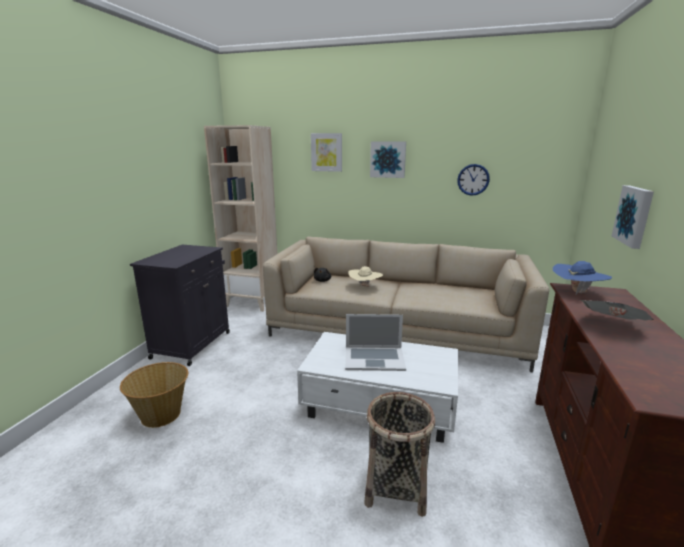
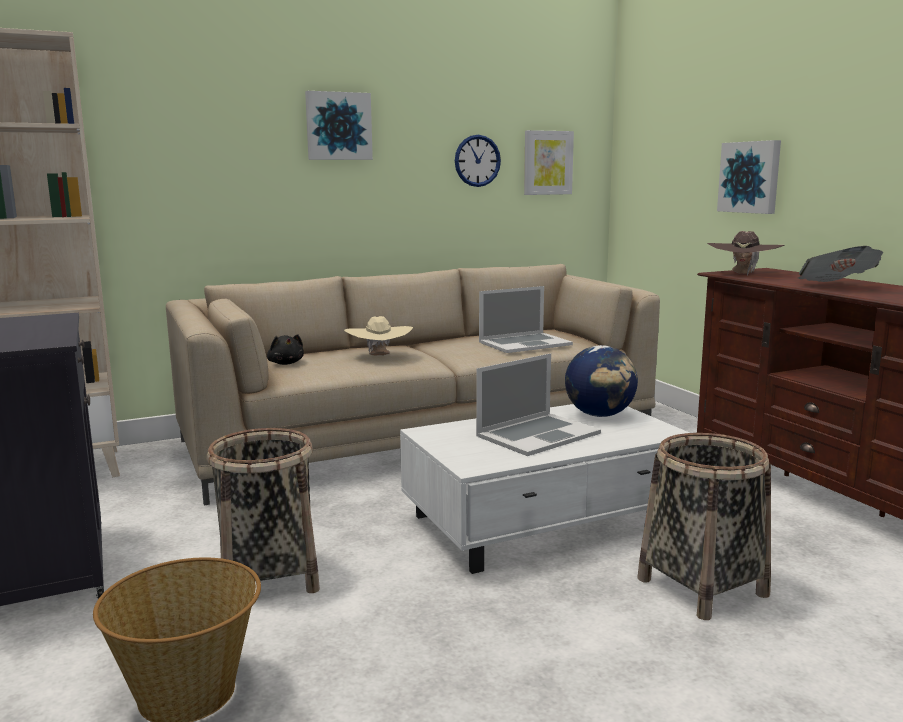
camera: 40 degrees left, 5 degrees down
(242, 379) = (269, 577): none -> basket
(326, 152) = (213, 110): picture -> picture (547, 163)
(429, 358) = (600, 415): none -> globe
(452, 297) = (524, 343): none -> laptop
(577, 292) = (742, 274): blue hat -> brown hat

